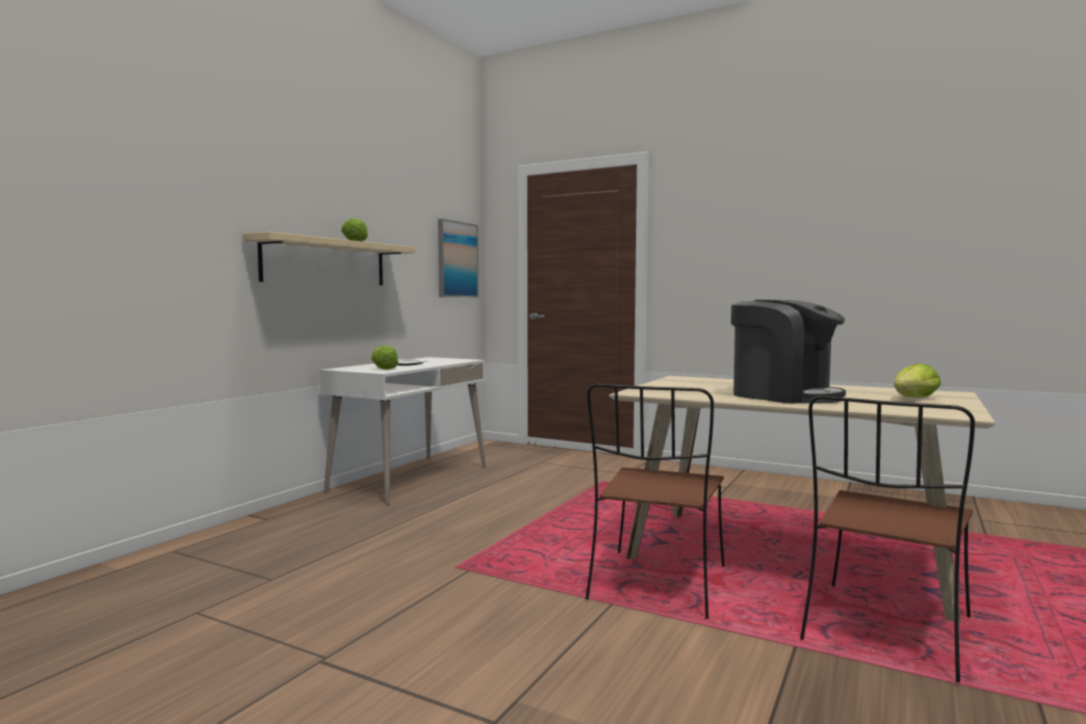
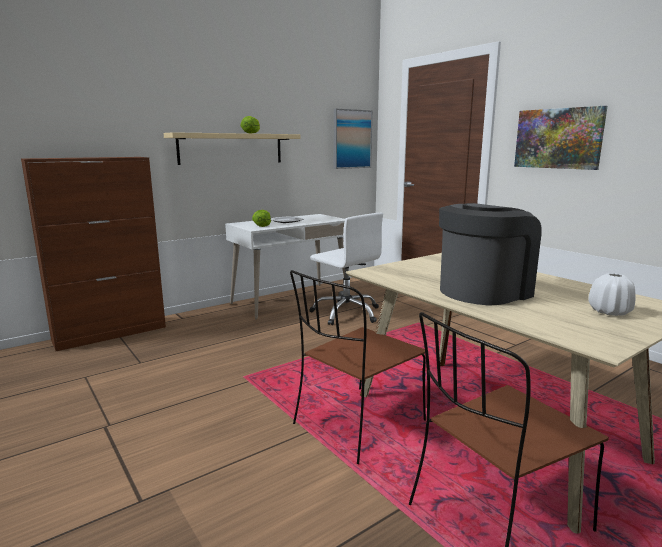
camera: 25 degrees right, 10 degrees up
(165, 554) = (111, 333): none -> brown cabinet
(503, 483) = (346, 313): none -> white office chair
(728, 255) = (558, 138): none -> picture
(784, 396) = (484, 291): coffee machine -> coffee machine turned 105 degrees counterclockwise
(914, 398) = (609, 312): lettuce -> white vase

